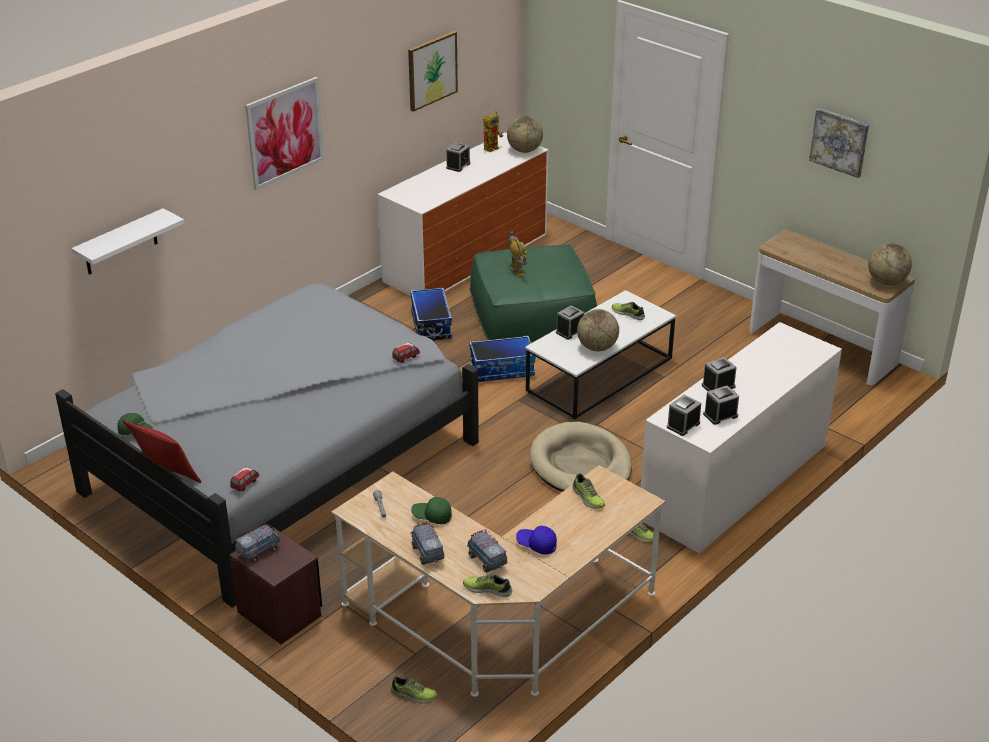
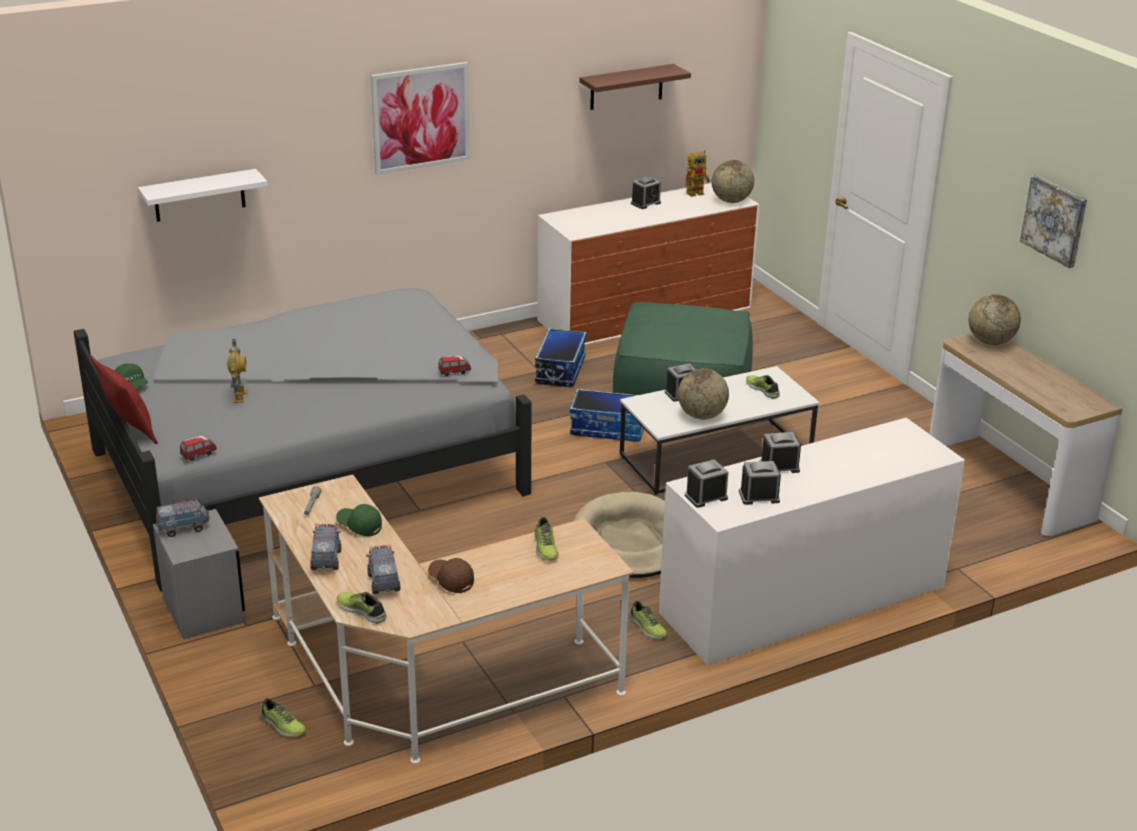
camera: 20 degrees right, 5 degrees down
(280, 614) = (203, 610): brown nightstand -> grey nightstand
(432, 70) = (626, 87): picture -> brown shelf
(517, 271) = (665, 325): toy robot -> toy robot (239, 396)
(536, 544) = (451, 580): blue cap -> brown cap
(886, 282) = (1081, 404): globe -> globe (990, 341)

